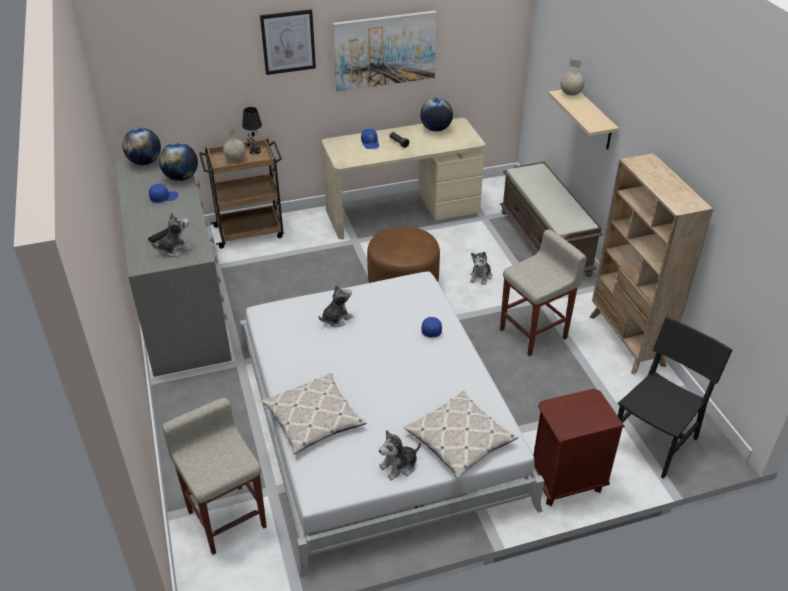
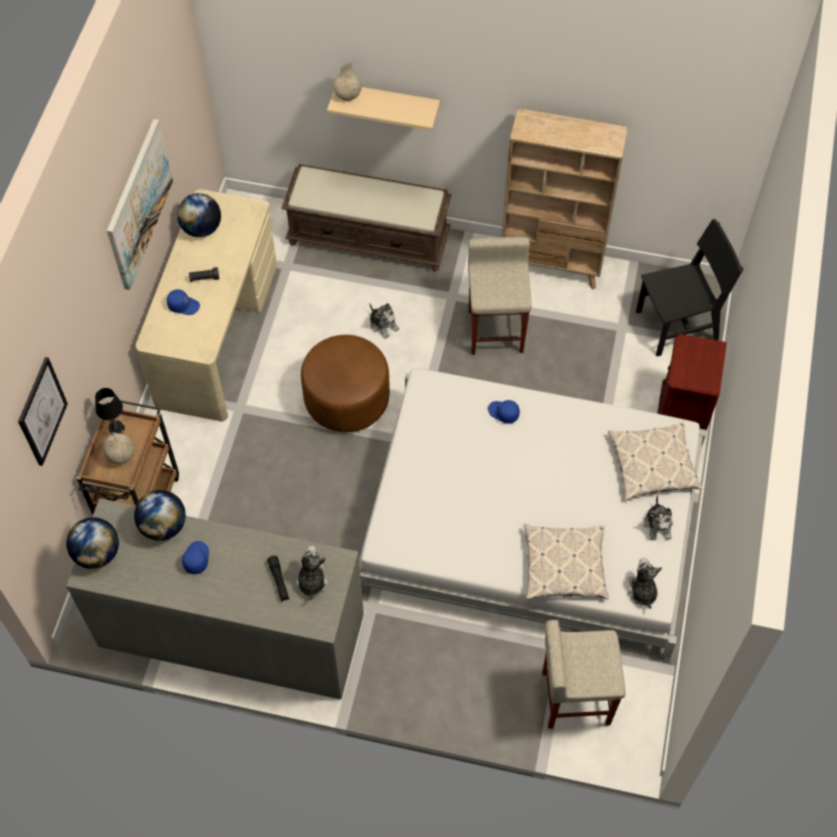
camera: 60 degrees left, 20 degrees up
(288, 42) = (89, 293): picture -> picture (42, 411)
(336, 319) = (436, 485): plush toy -> plush toy (642, 591)
(654, 442) = (677, 325): black chair -> black chair turned 90 degrees clockwise

